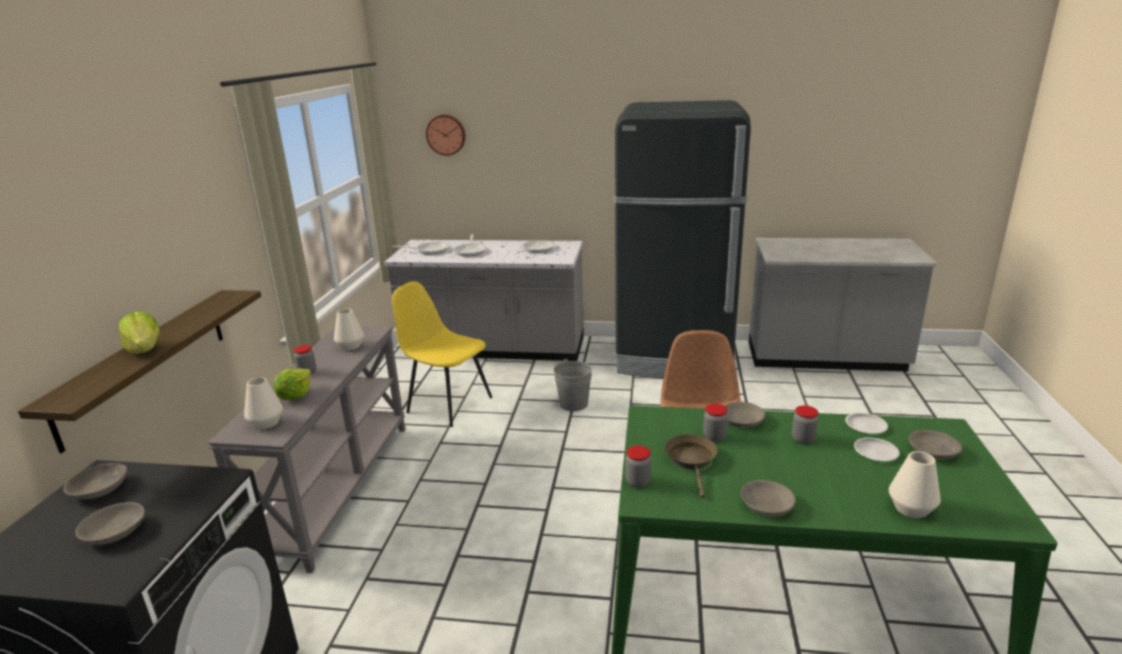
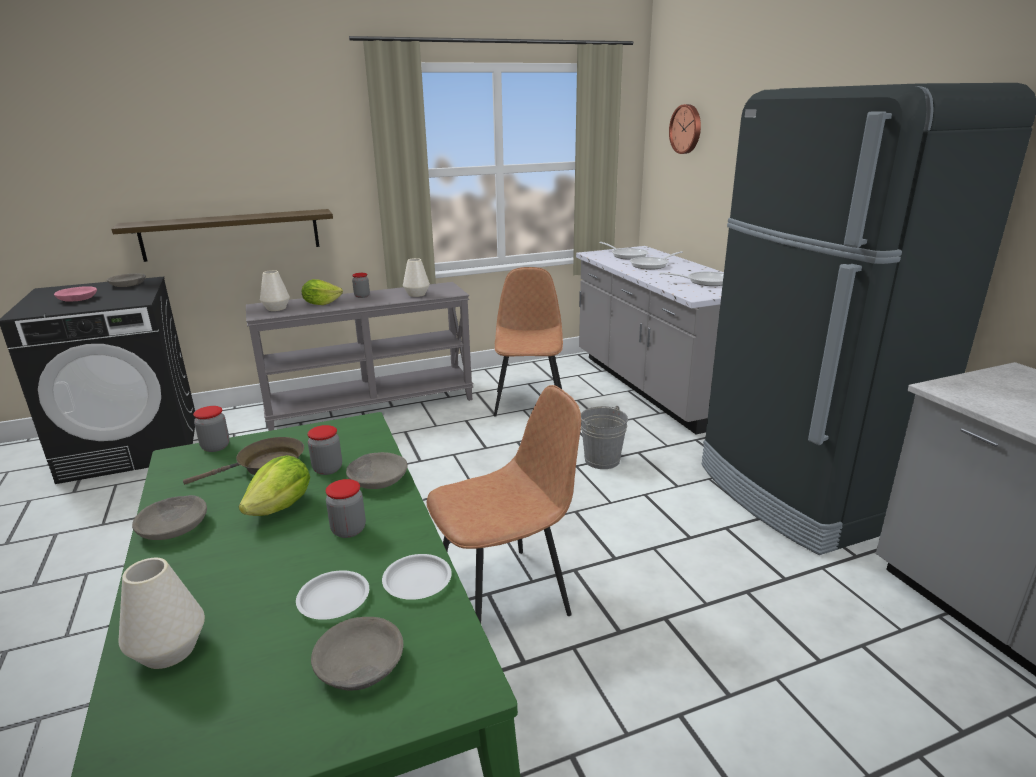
camera: 60 degrees right, 0 degrees up
(115, 531) = (78, 299): grey bowl -> pink bowl
(145, 349) = (209, 219): lettuce -> lettuce (282, 507)
(448, 404) = (529, 402): yellow chair -> brown chair

